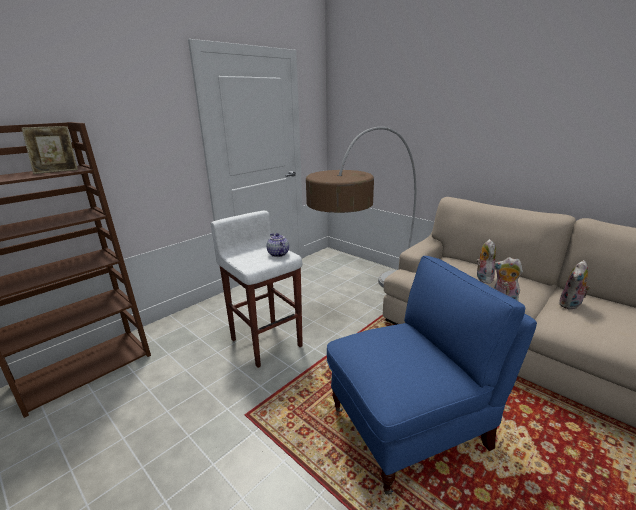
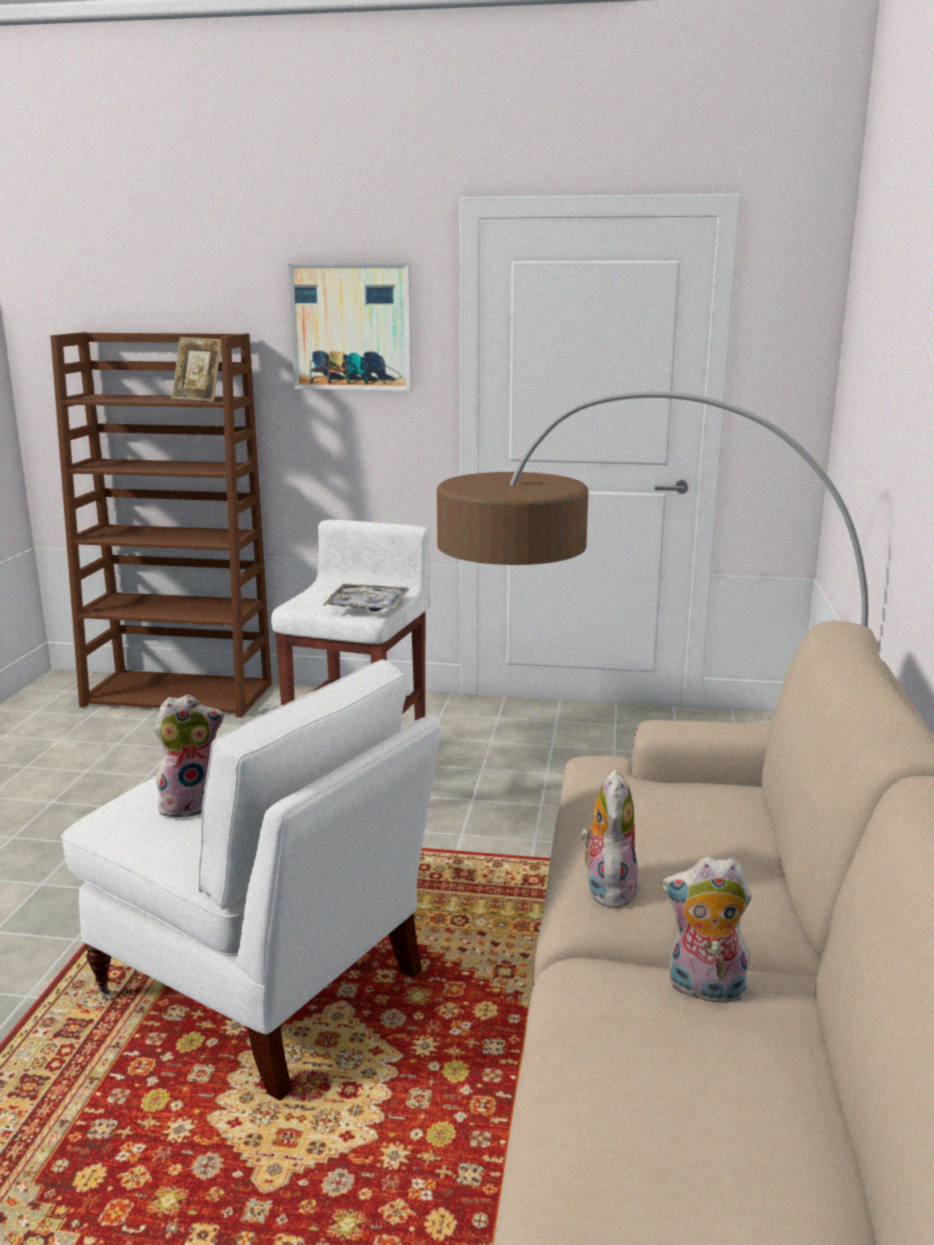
camera: 55 degrees right, 5 degrees down
(140, 114) = (352, 327): none -> picture
(277, 254) = (367, 606): teapot -> tray
(410, 428) = (263, 988): blue armchair -> white armchair
(482, 278) = (686, 844): plush toy -> plush toy (191, 804)

